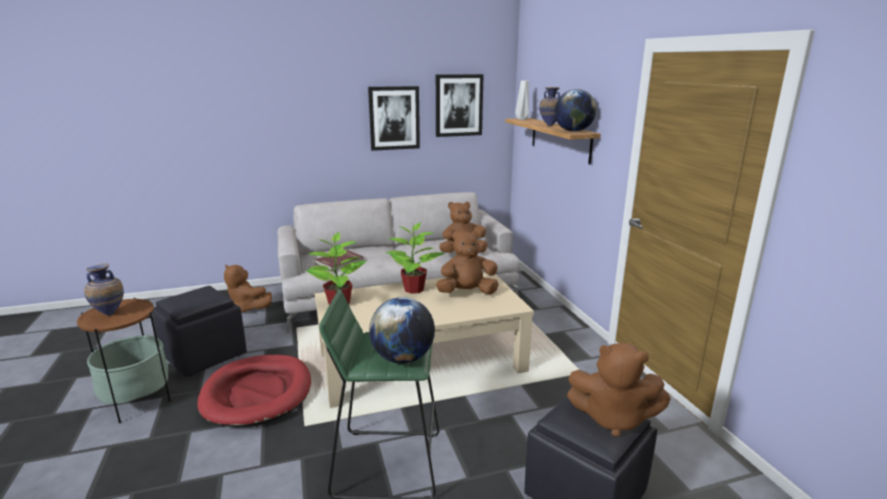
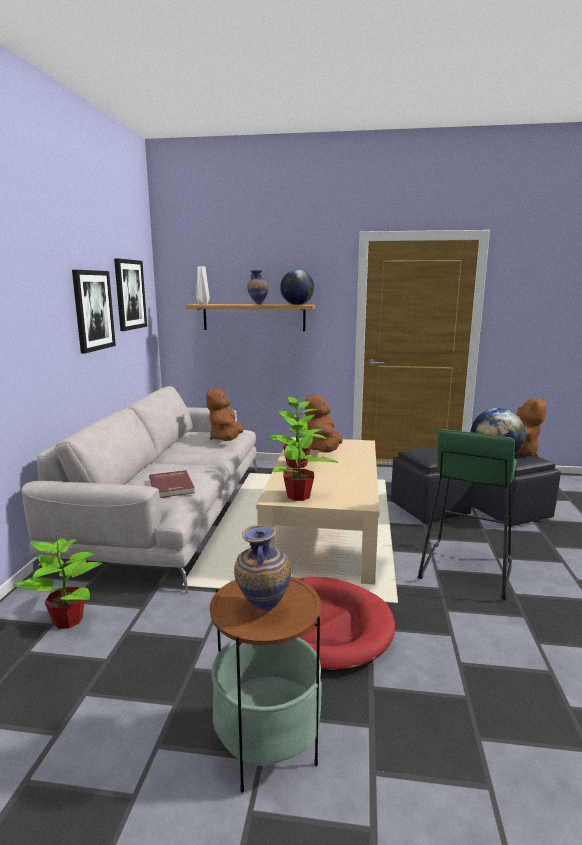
camera: 65 degrees left, 5 degrees down
(204, 354) = (179, 670): black ottoman -> black ottoman (428, 509)
(248, 308) = (69, 620): brown plush toy -> potted plant

